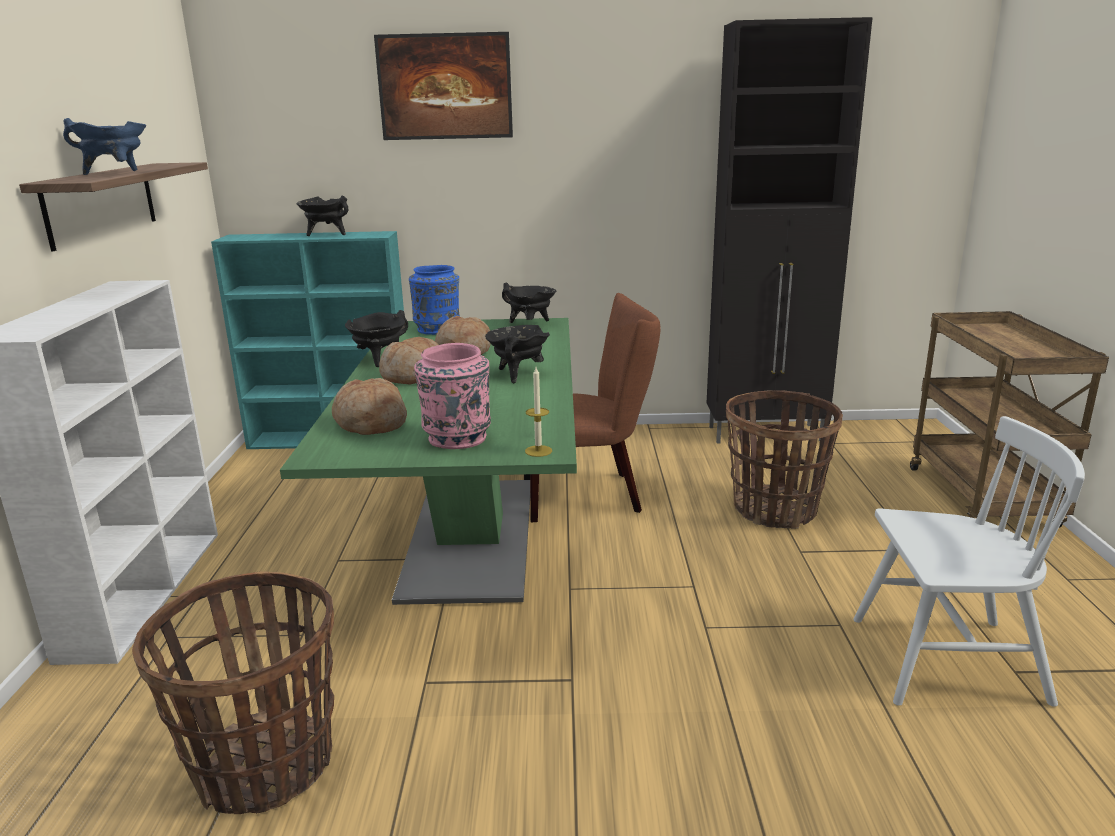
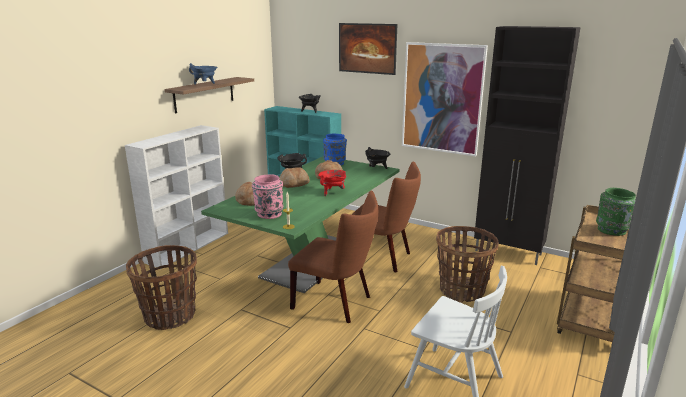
camera: 30 degrees right, 0 degrees up
(517, 374) = (332, 192): black cooking pot -> red cooking pot
(603, 599) = (336, 303): none -> brown chair
(612, 175) = (442, 98): none -> picture
(1008, 341) = (612, 230): none -> green vase

